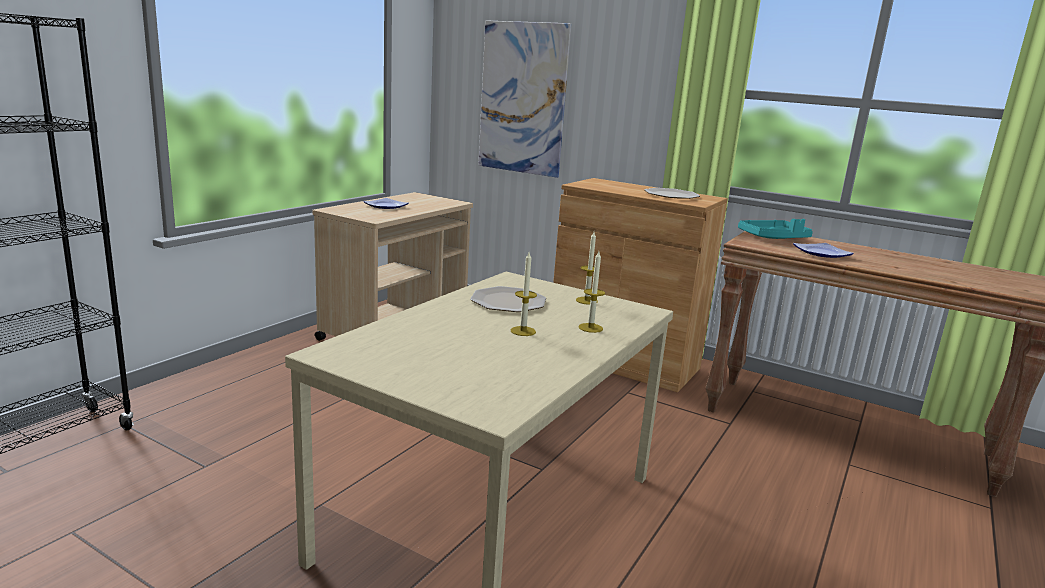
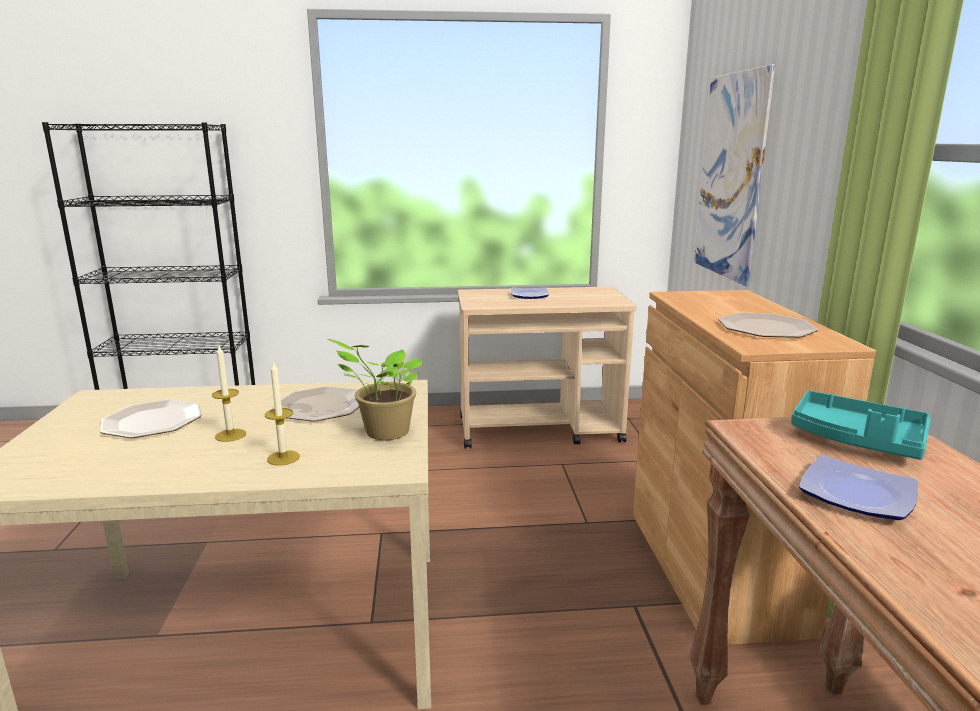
camera: 55 degrees right, 0 degrees up
(442, 345) = (152, 420): none -> plate
(586, 300) = (383, 432): candle -> potted plant

